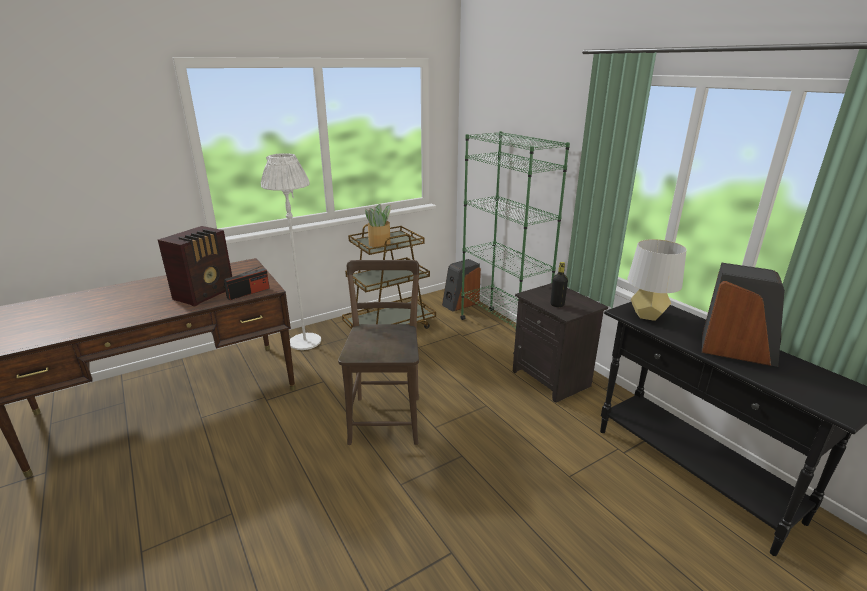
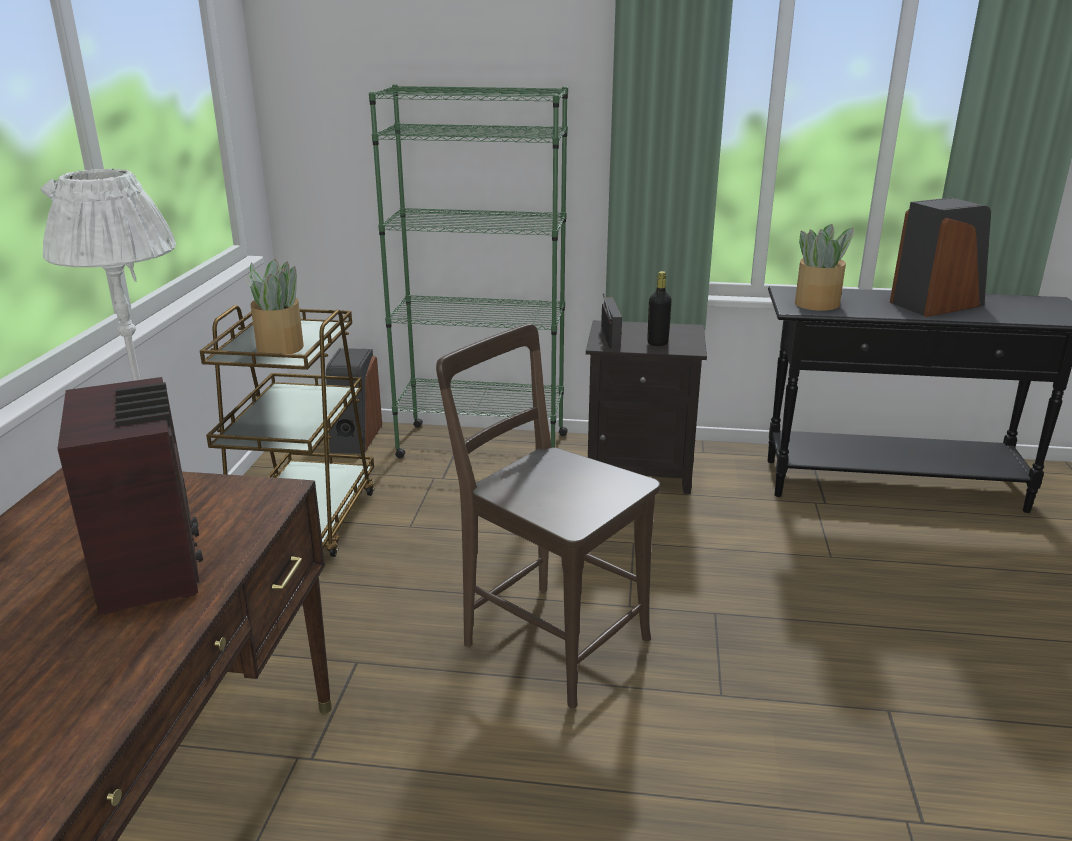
camera: 50 degrees left, 0 degrees up
(248, 293) = (249, 516): radio -> radio (610, 336)
(647, 315) = (818, 303): grey table lamp -> potted plant

